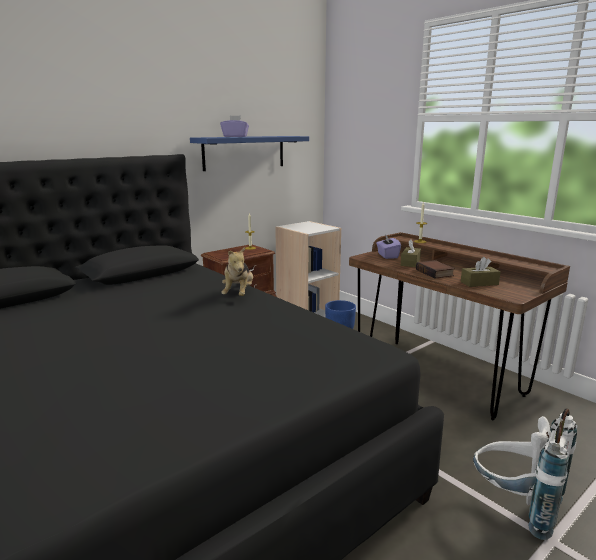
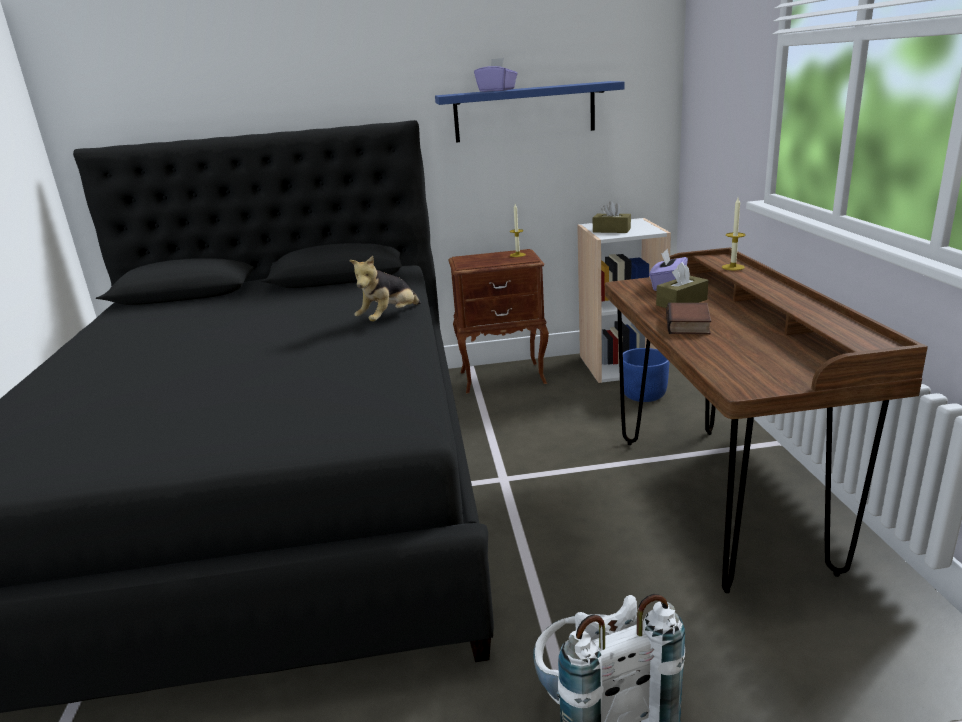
camera: 35 degrees right, 5 degrees up
(479, 283) = (730, 353): brown tissue box -> brown tissue box (611, 230)

